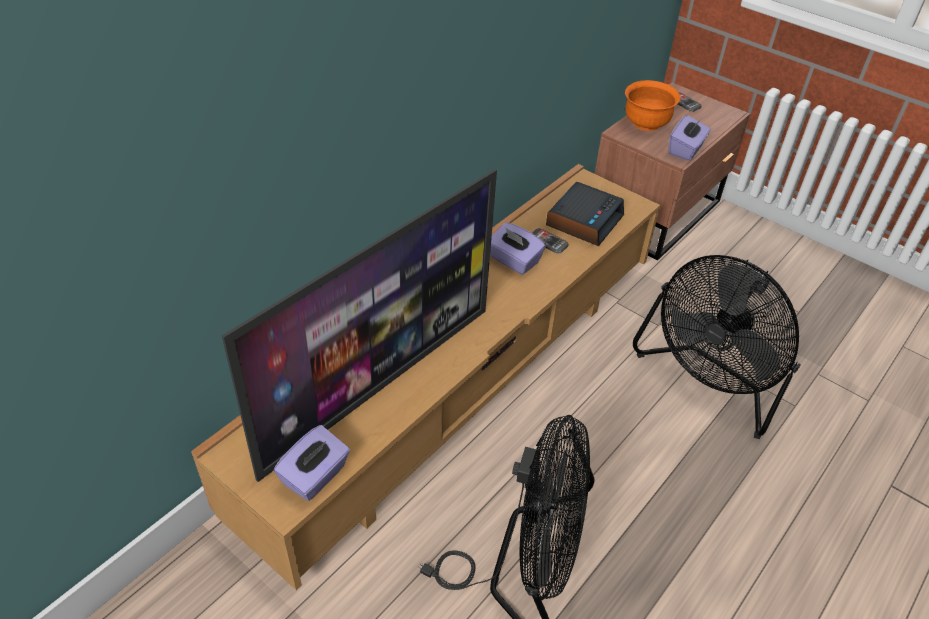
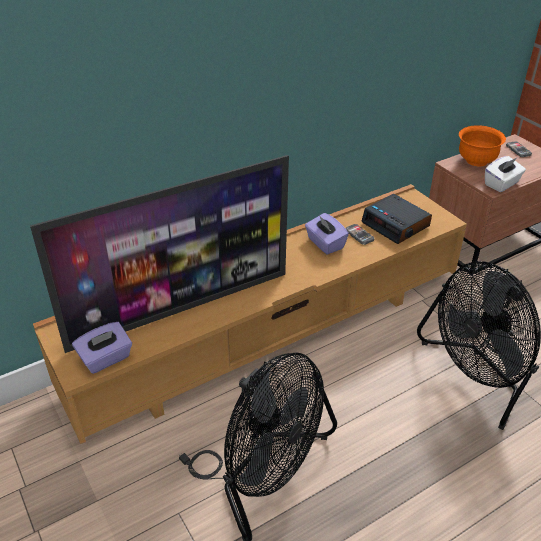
camera: 20 degrees right, 5 degrees down
(584, 220) = (396, 225): alarm clock -> alarm clock turned 90 degrees clockwise
(686, 150) = (502, 184): purple tissue box -> white tissue box

